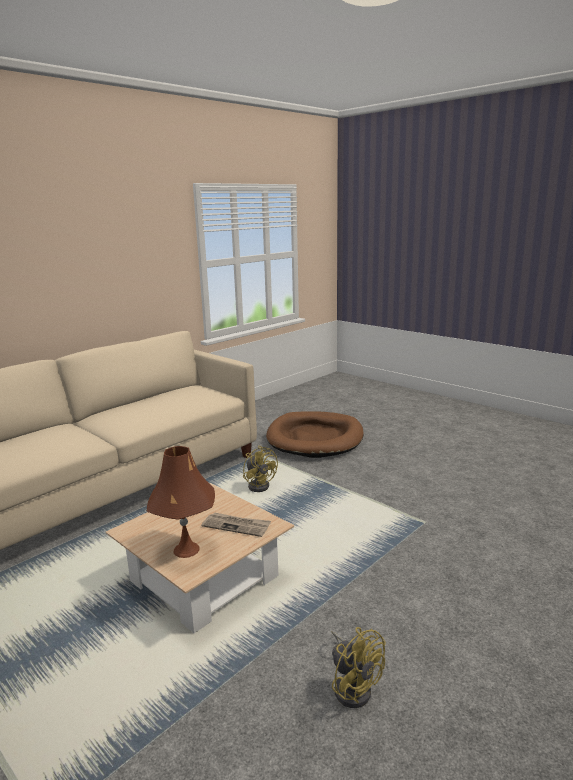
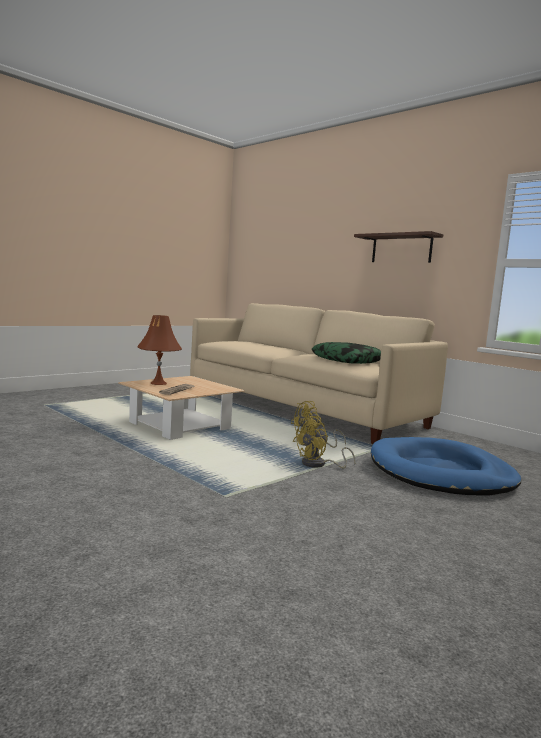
camera: 90 degrees right, 10 degrees down
(107, 259) = (401, 249): none -> shelf
(171, 401) = (347, 360): none -> pillow
(315, 438) = (441, 473): brown dog bed -> blue dog bed
(353, 685) = (49, 447): yellow fan -> yellow fan (319, 465)

